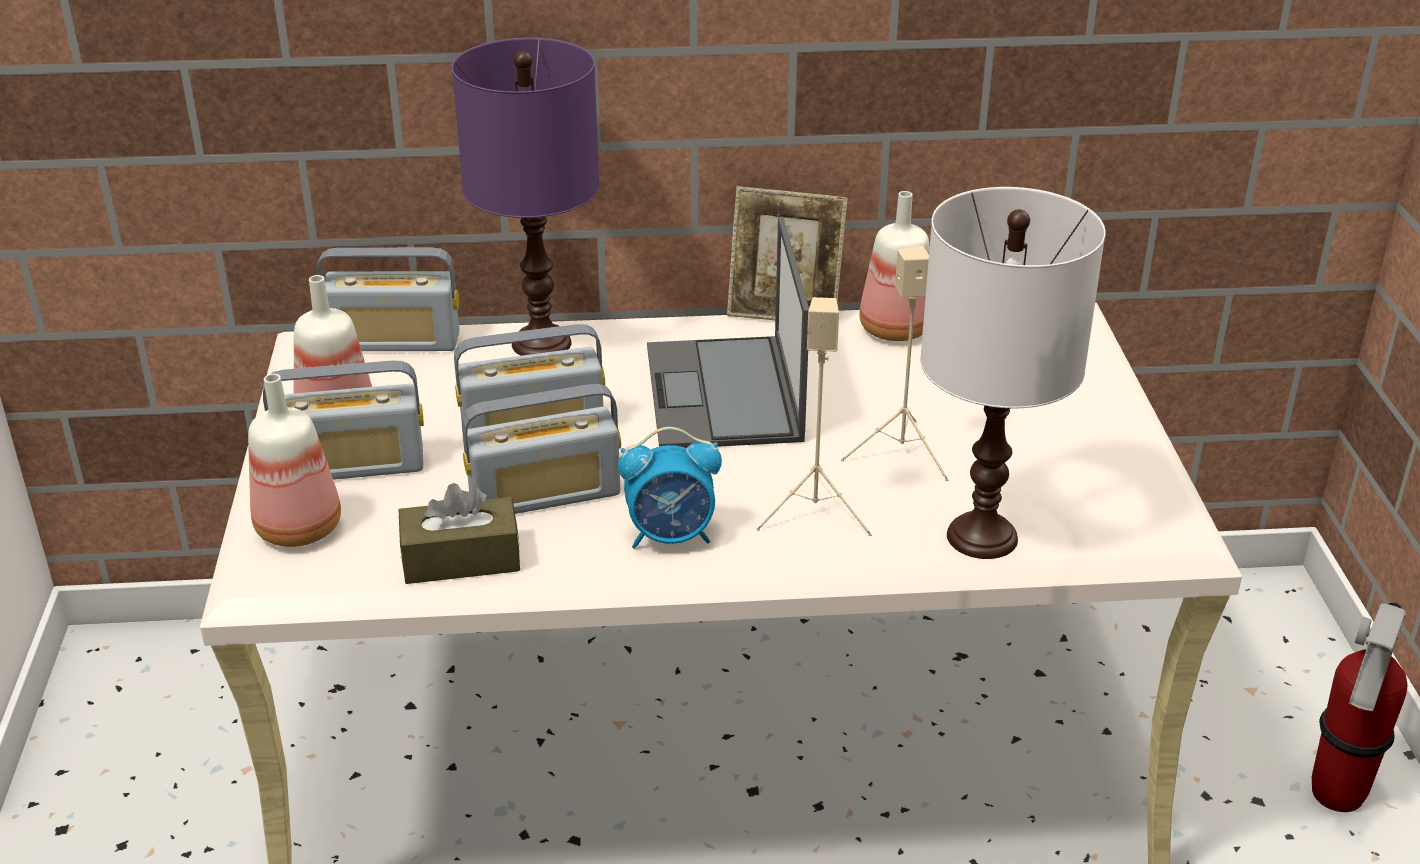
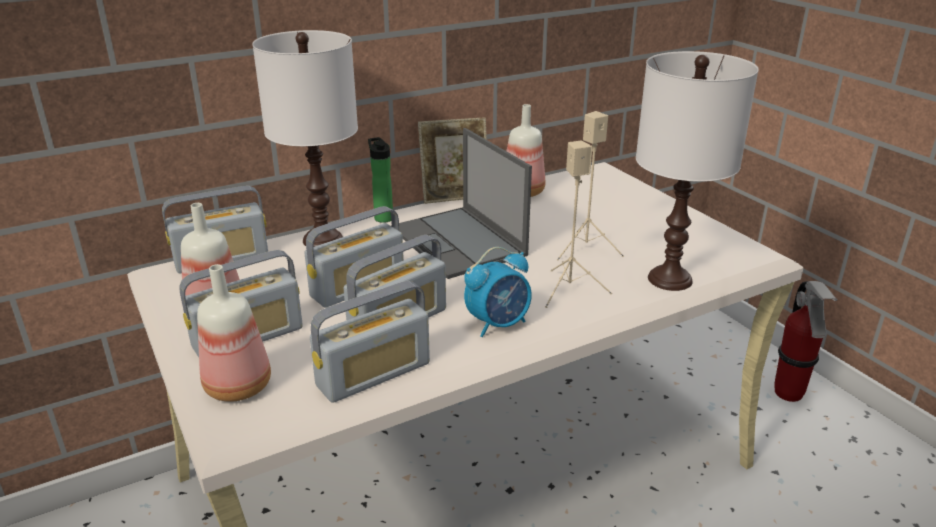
camera: 25 degrees left, 5 degrees down
(461, 559) = (374, 374): brown tissue box -> radio
(541, 343) = (322, 239): purple table lamp -> white table lamp
(650, 325) = (382, 217): none -> bottle

